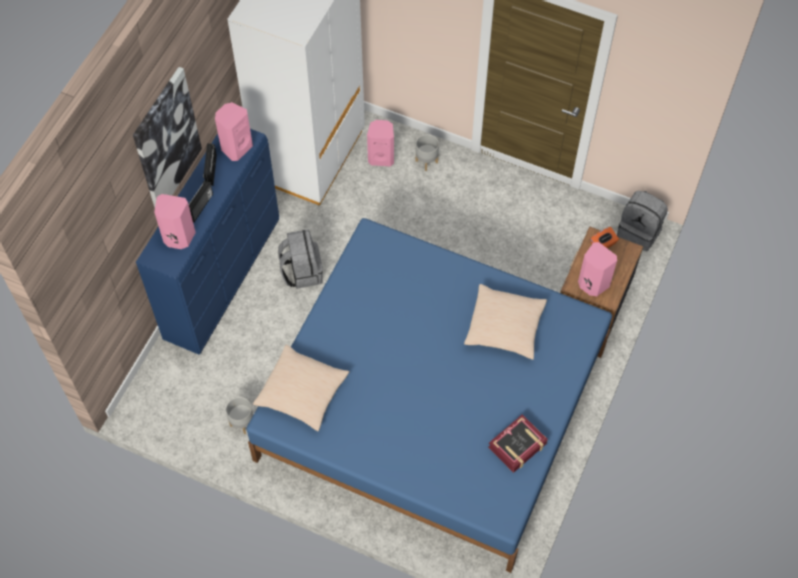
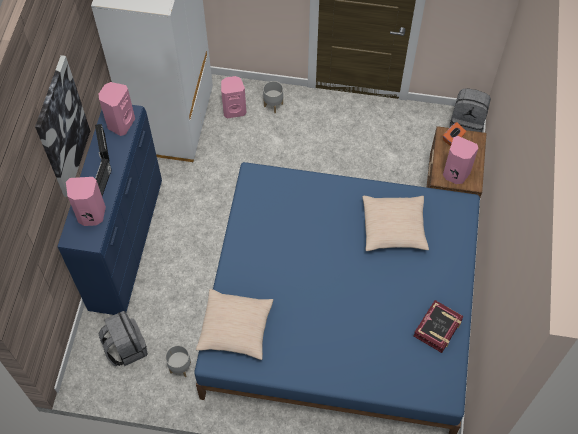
camera: 15 degrees left, 0 degrees up
(302, 271) = (194, 222): grey backpack -> grey backpack (125, 347)

